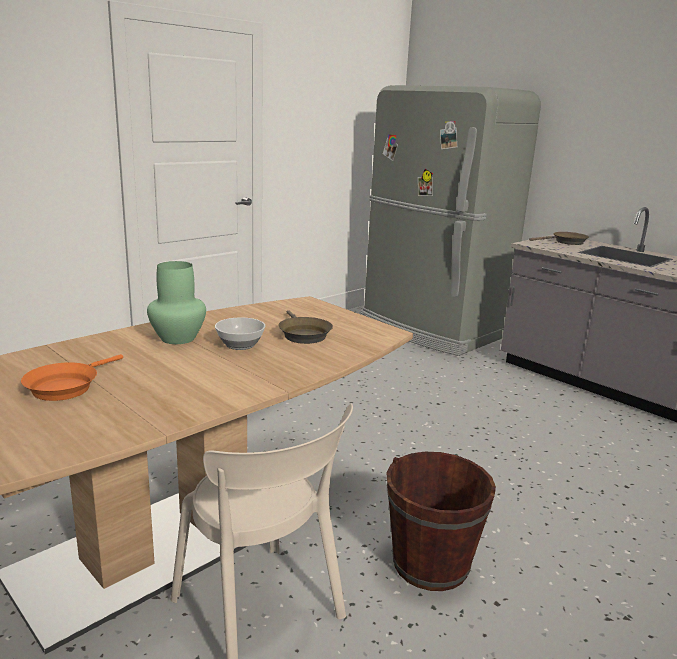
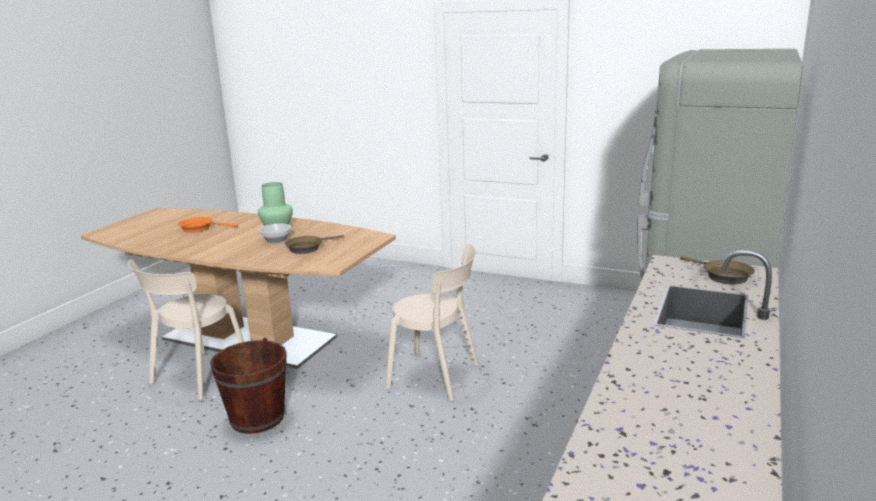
camera: 70 degrees right, 0 degrees up
(404, 429) = (437, 376): none -> beige chair

